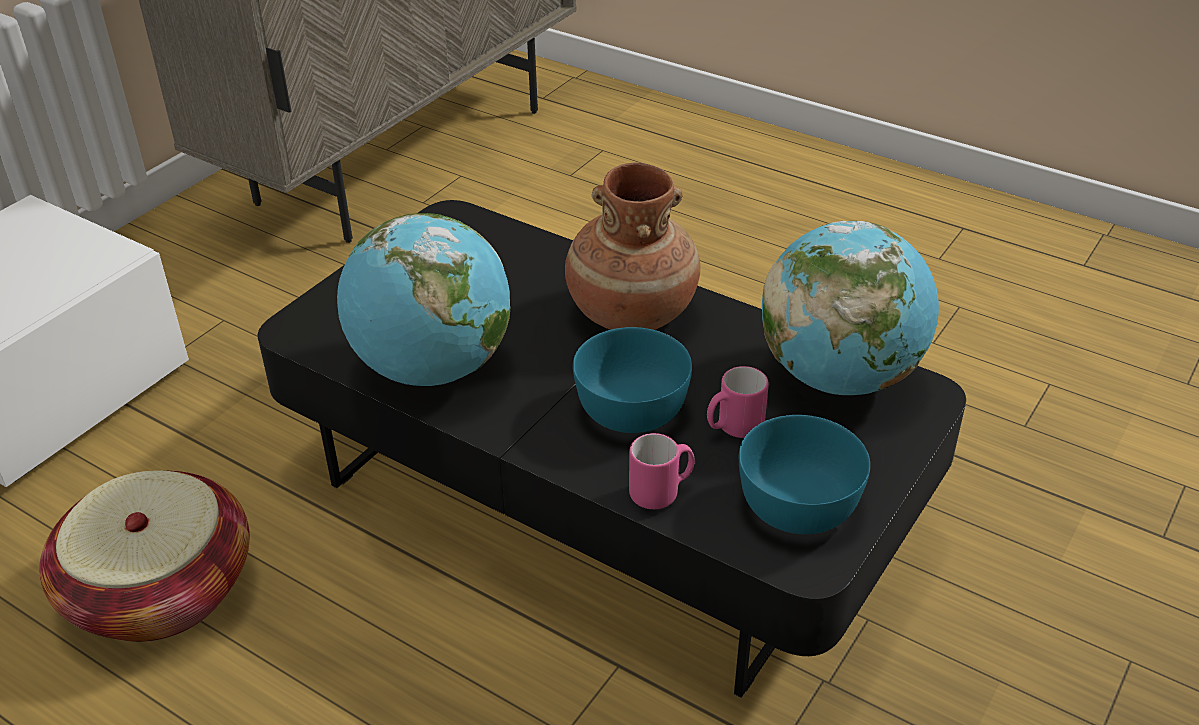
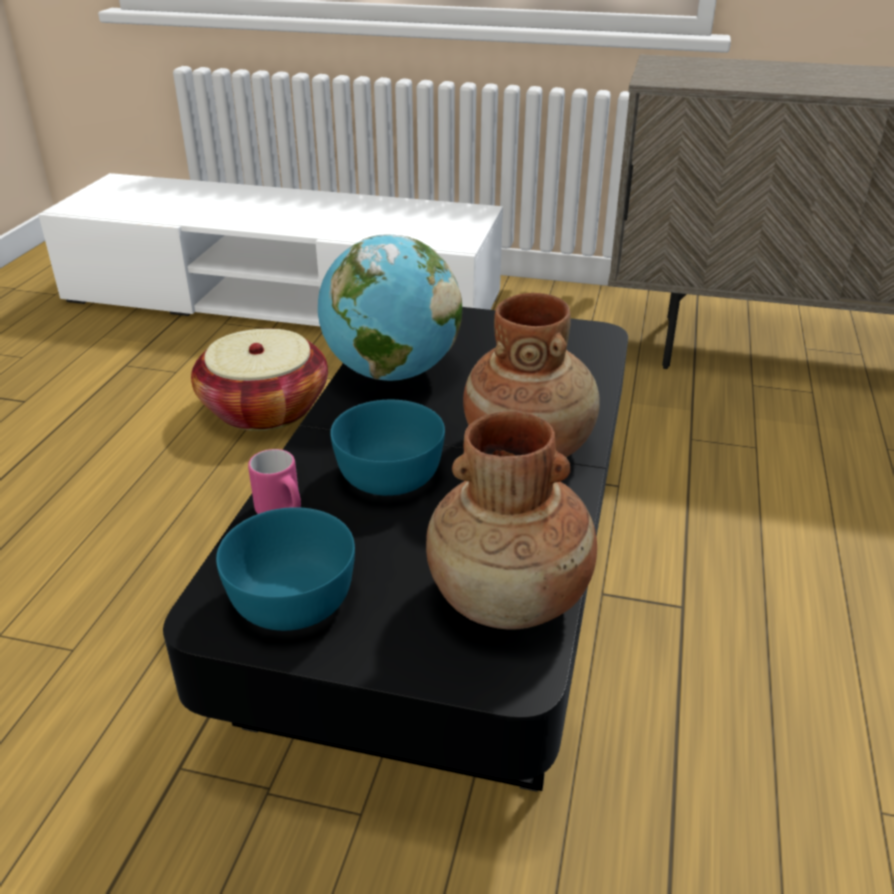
camera: 70 degrees right, 5 degrees down
(733, 428) = (388, 539): pink mug -> none
(839, 376) = (510, 599): globe -> brown vase

